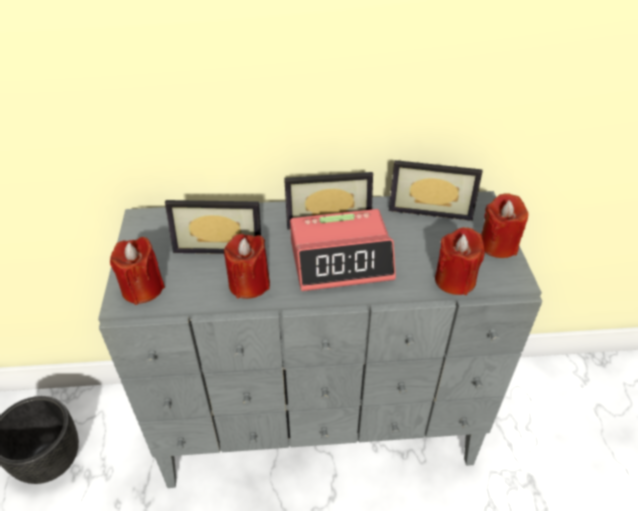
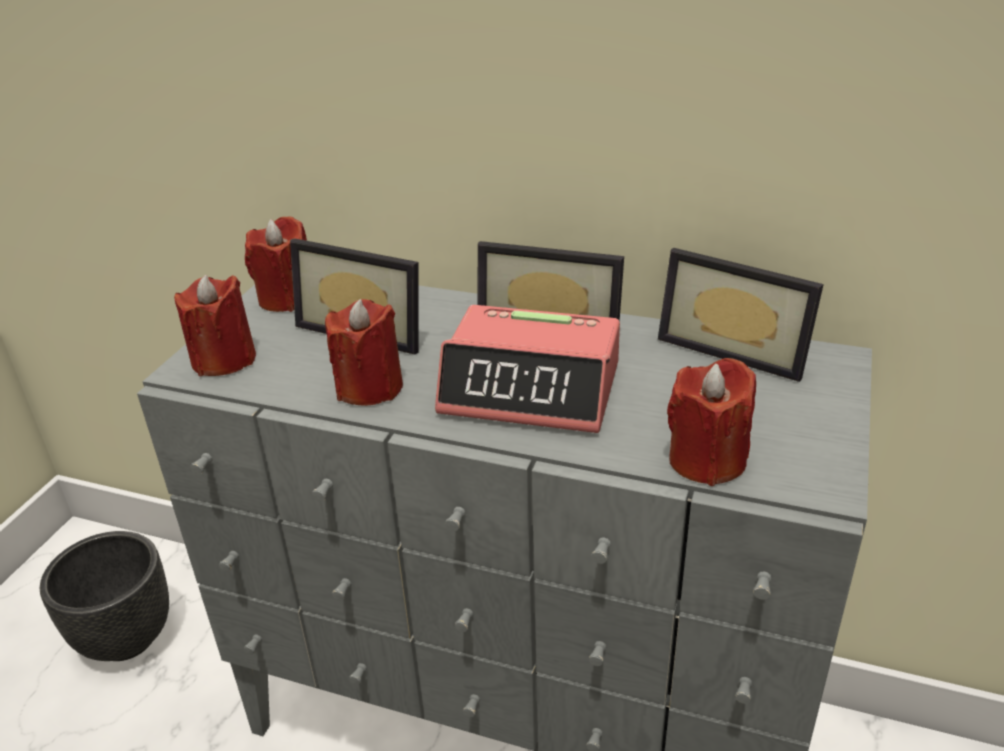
camera: 25 degrees right, 10 degrees down
(498, 245) = (826, 427): red candle -> red candle (287, 298)

